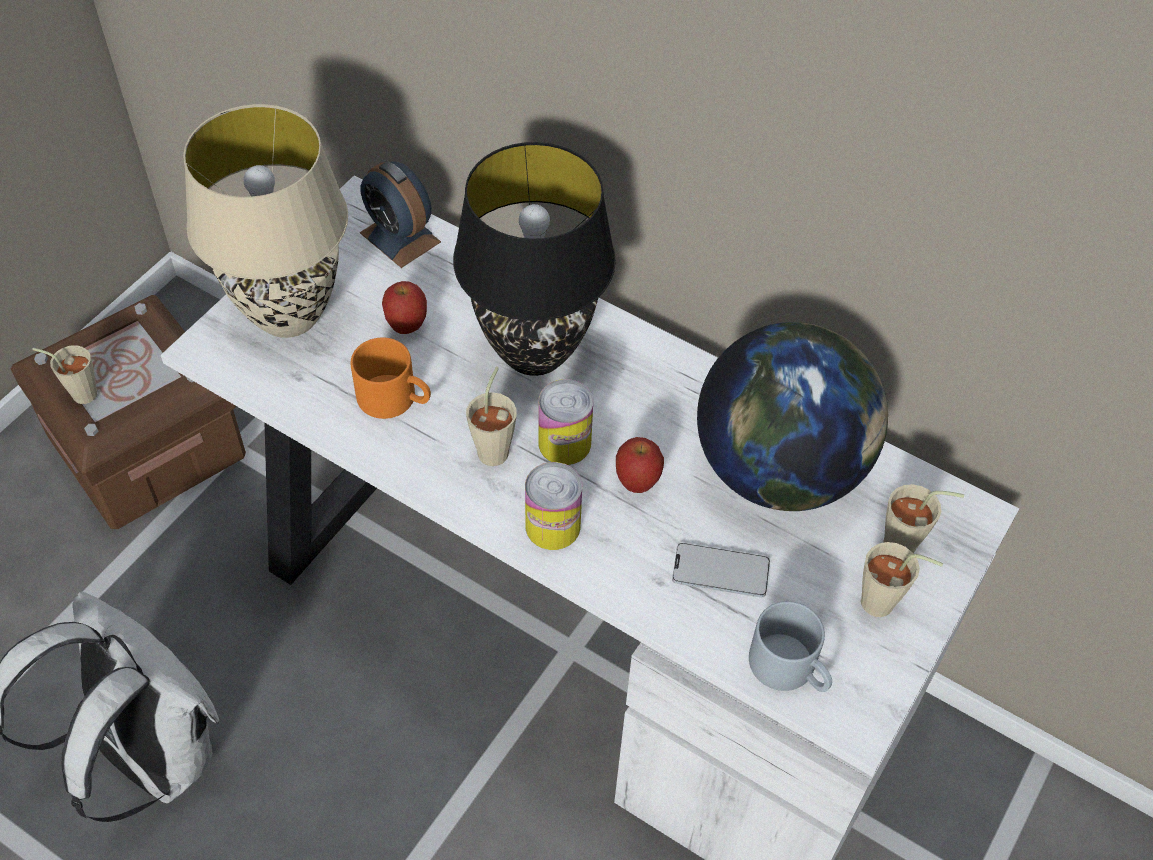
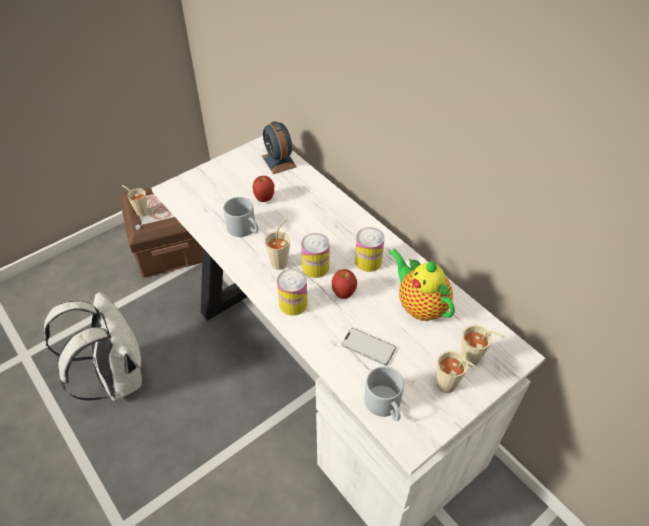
camera: 20 degrees right, 5 degrees down
(290, 315) = (215, 183): beige table lamp -> none
(396, 398) = (245, 229): orange mug -> grey mug
(534, 354) = (319, 224): black table lamp -> none
(656, 407) = (368, 261): none -> can
(780, 469) = (419, 305): globe -> teapot

